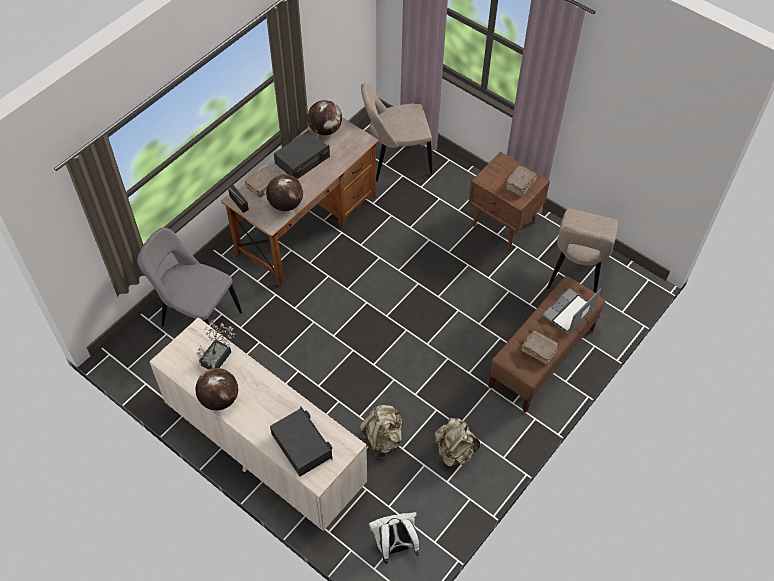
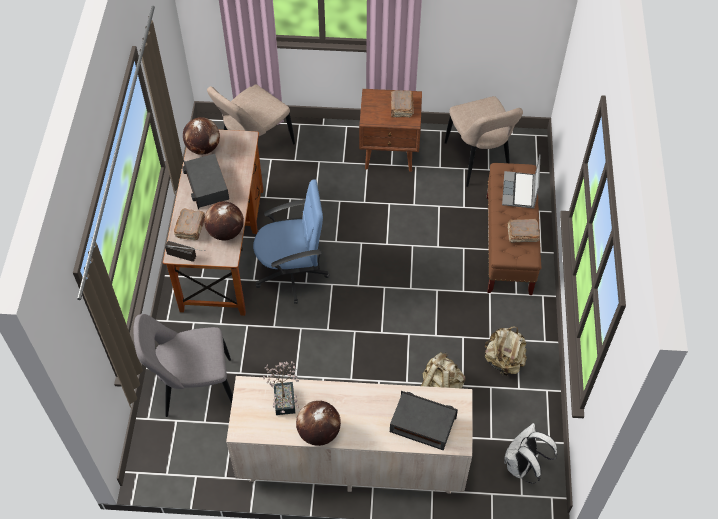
camera: 35 degrees left, 0 degrees up
(302, 161) = (206, 186): radio -> radio turned 150 degrees clockwise
(343, 275) = (292, 273): none -> blue office chair

